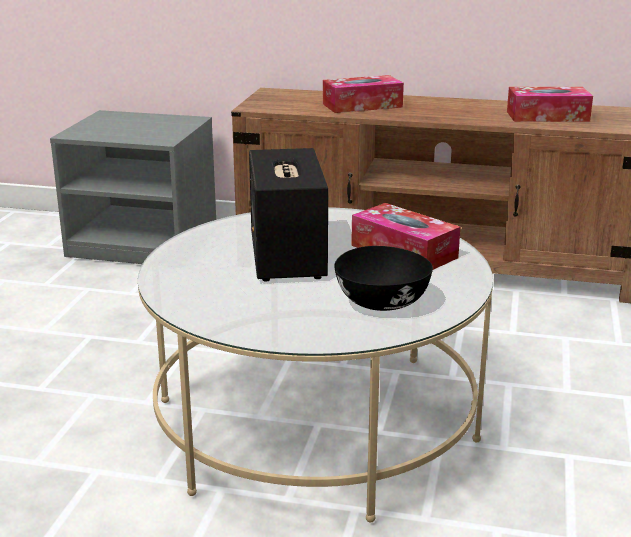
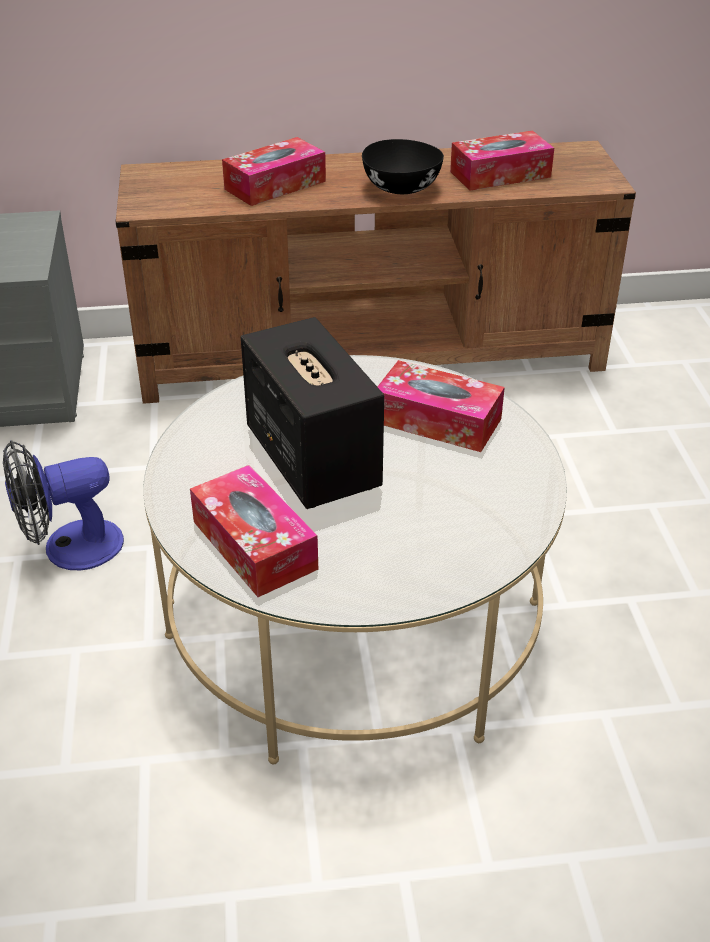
camera: 20 degrees left, 15 degrees up
(128, 337) = (69, 549): none -> fan
(204, 293) = (254, 545): none -> tissue box
(381, 302) = (460, 512): black bowl -> black bowl (400, 187)

